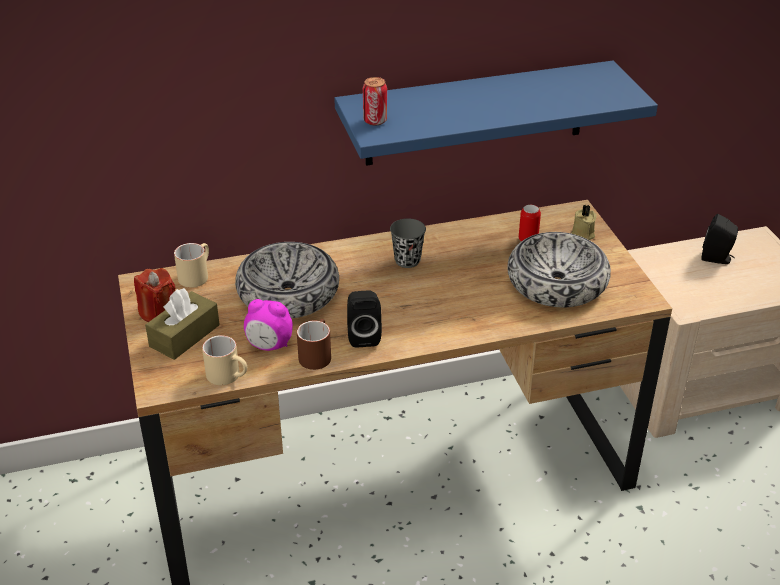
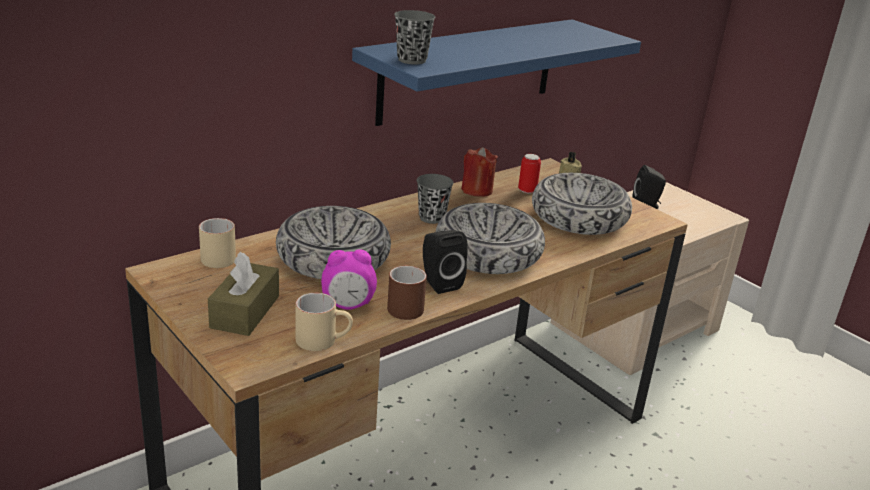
camera: 25 degrees left, 10 degrees down
(158, 312) = (198, 295): red candle -> red candle (477, 190)
(375, 121) = (412, 60): can -> grey cup
(432, 311) = (488, 253): none -> bowl

